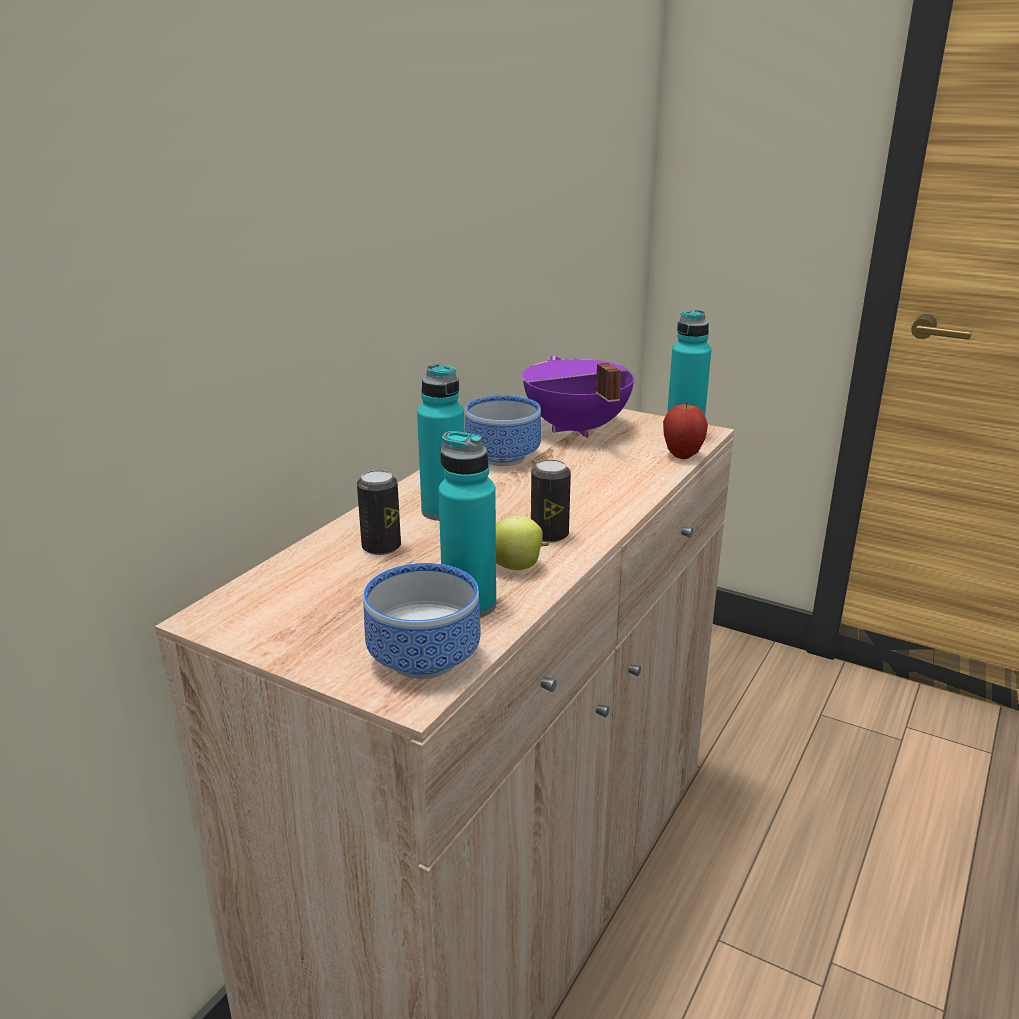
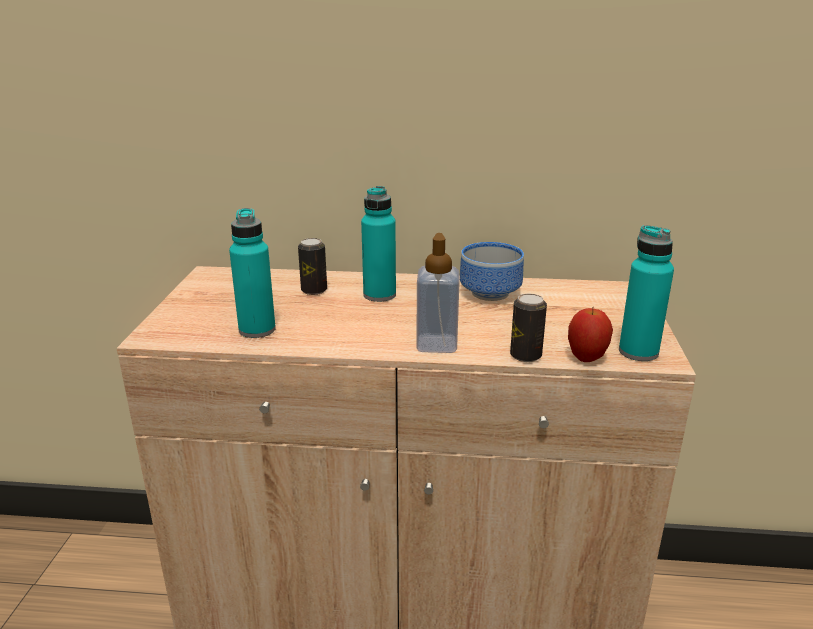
camera: 65 degrees right, 0 degrees up
(419, 659) = (187, 330): bowl -> none
(517, 567) = (317, 333): apple -> none
(549, 535) = (373, 334): can -> can (525, 355)
(574, 429) = (582, 306): purple cooking pot -> none
(603, 509) = (436, 344): none -> soap dispenser

